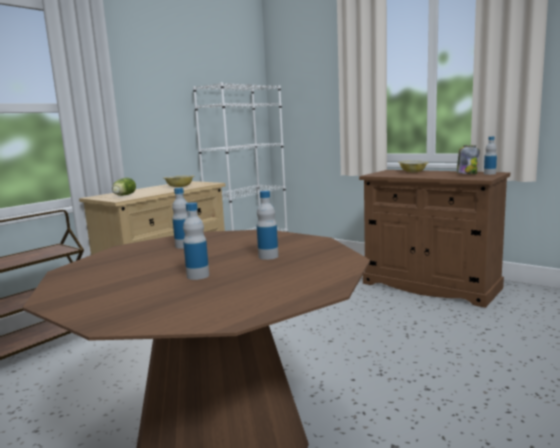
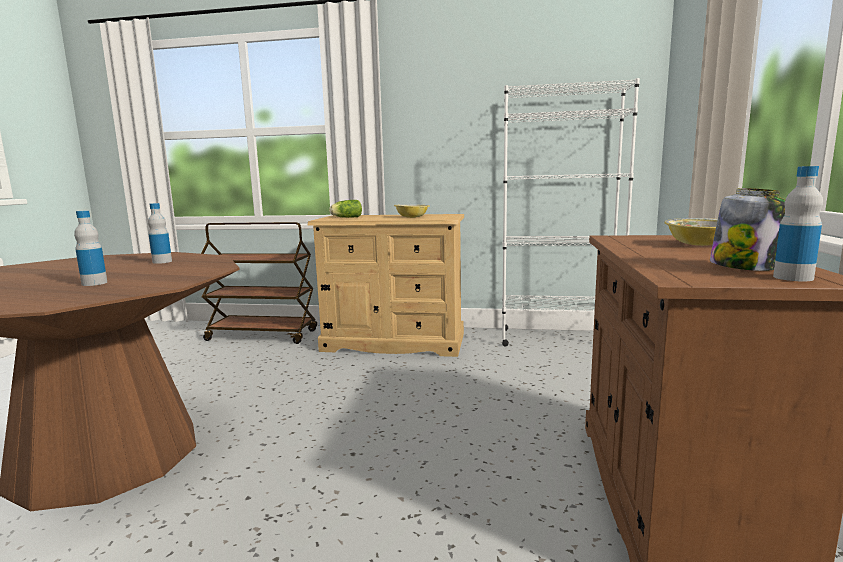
camera: 60 degrees right, 0 degrees up
(198, 276) = (36, 279): bottle -> none

